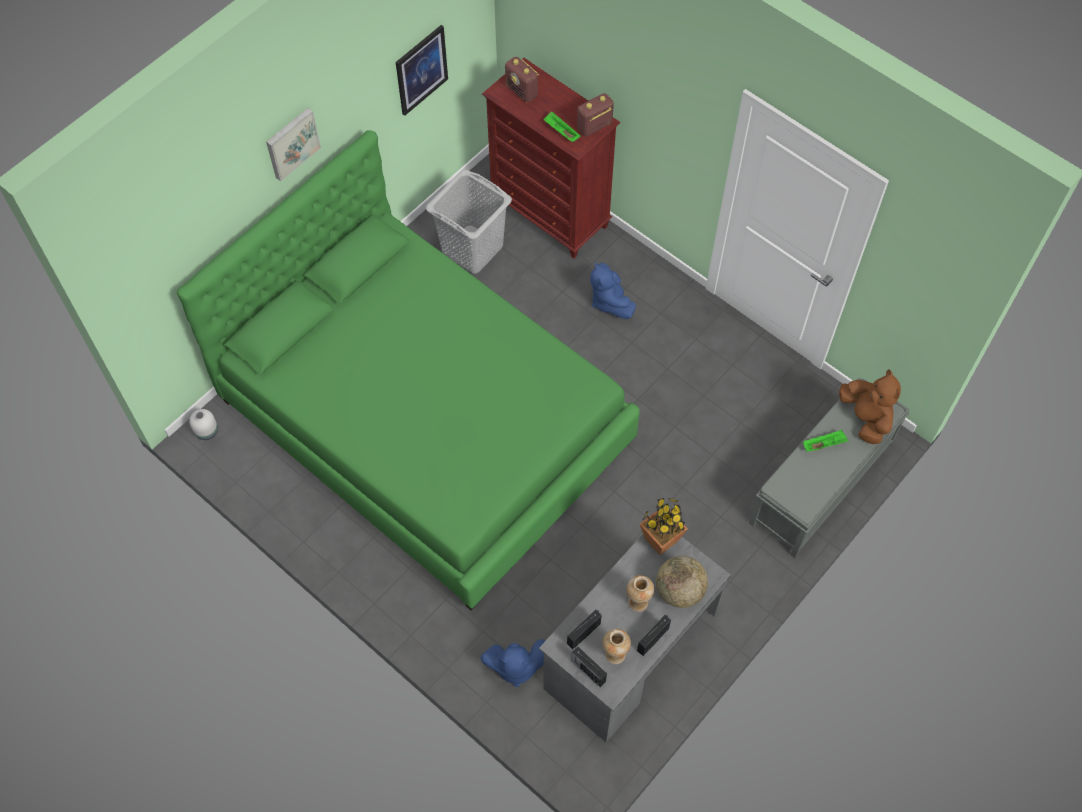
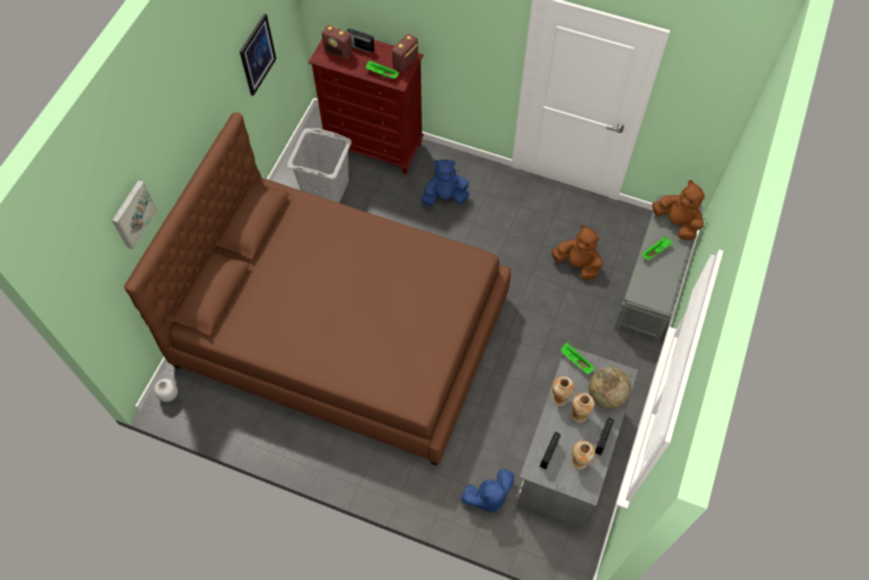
camera: 20 degrees left, 0 degrees up
(291, 143) = (180, 137): picture -> picture (132, 214)
(426, 420) = (342, 330): green bed -> brown bed
(588, 670) = (564, 481): radio -> radio (360, 47)
(609, 301) = (445, 197): blue plush toy -> blue plush toy turned 120 degrees clockwise
(623, 575) = (559, 398): none -> vase
(660, 539) = (575, 361): potted plant -> green tray
(736, 432) = (577, 264): none -> brown plush toy

